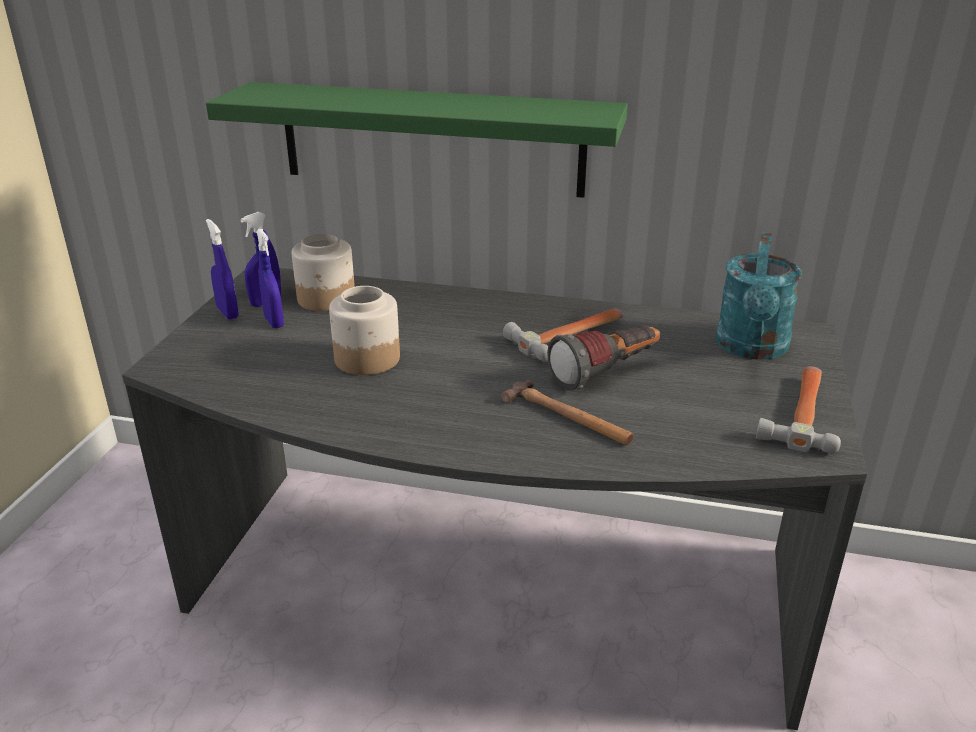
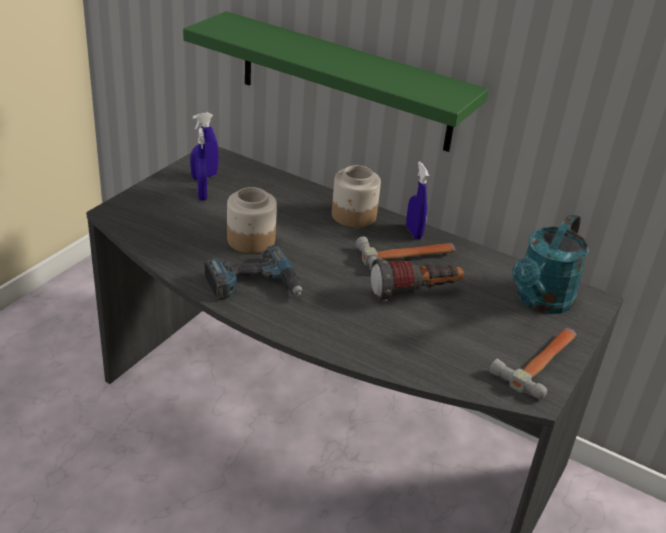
camera: 15 degrees right, 5 degrees up
(227, 313) = (174, 180): blue spray bottle -> blue spray bottle (413, 232)
(326, 299) = (247, 184): jar -> jar (354, 216)
(401, 410) = (253, 285): none -> power drill
(568, 417) = (365, 321): hammer -> none

